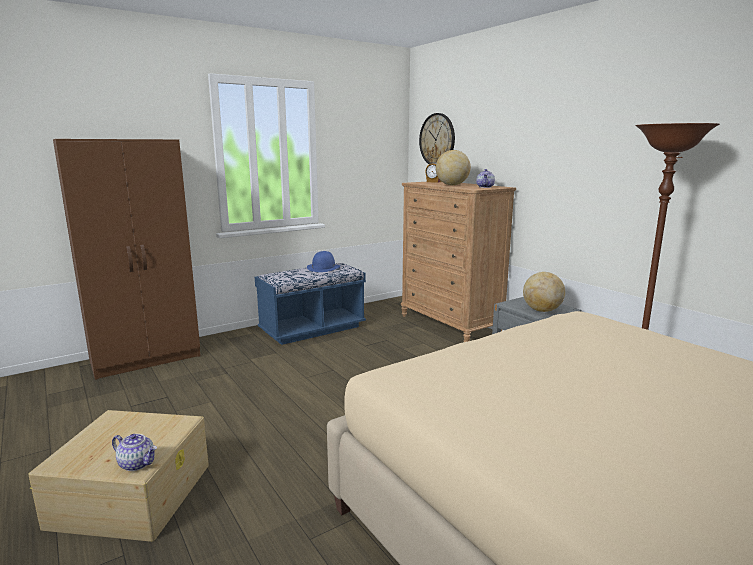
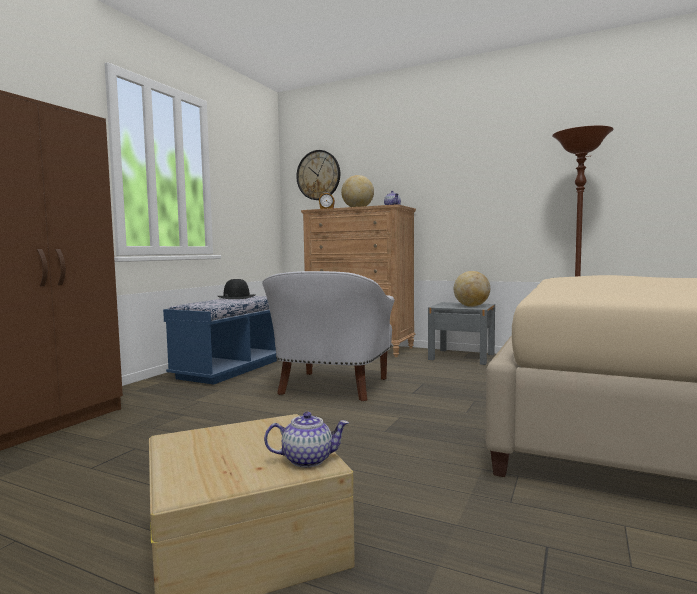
camera: 30 degrees left, 10 degrees down
(323, 267) = (236, 297): blue hat -> black hat
(355, 372) = (331, 388): none -> white armchair

